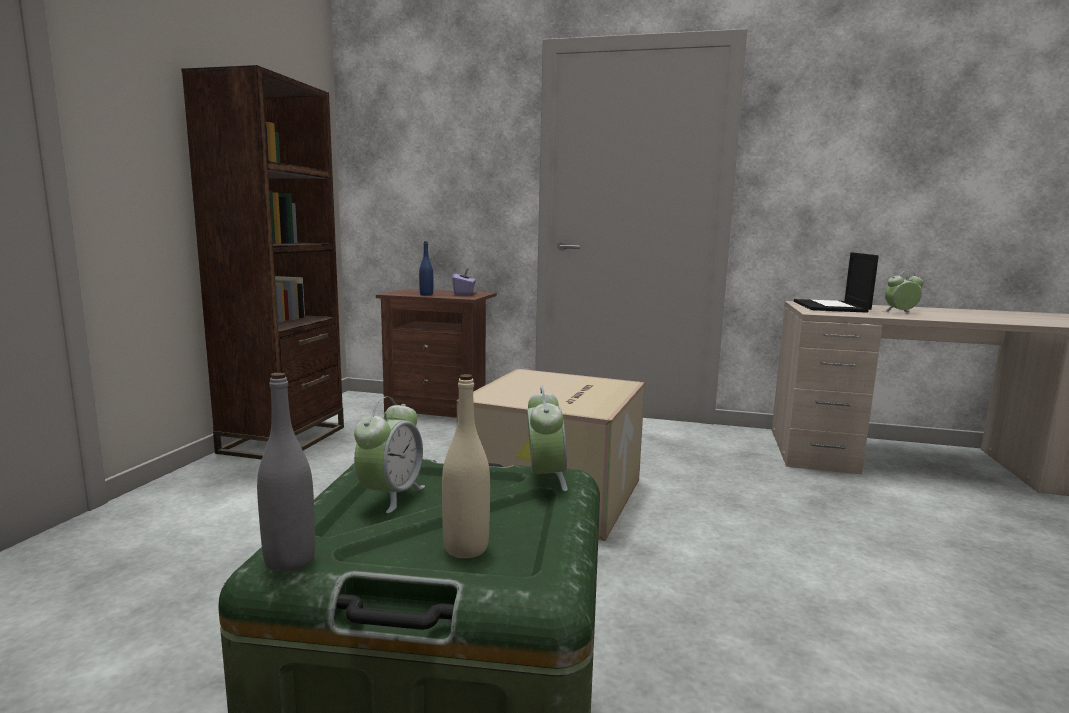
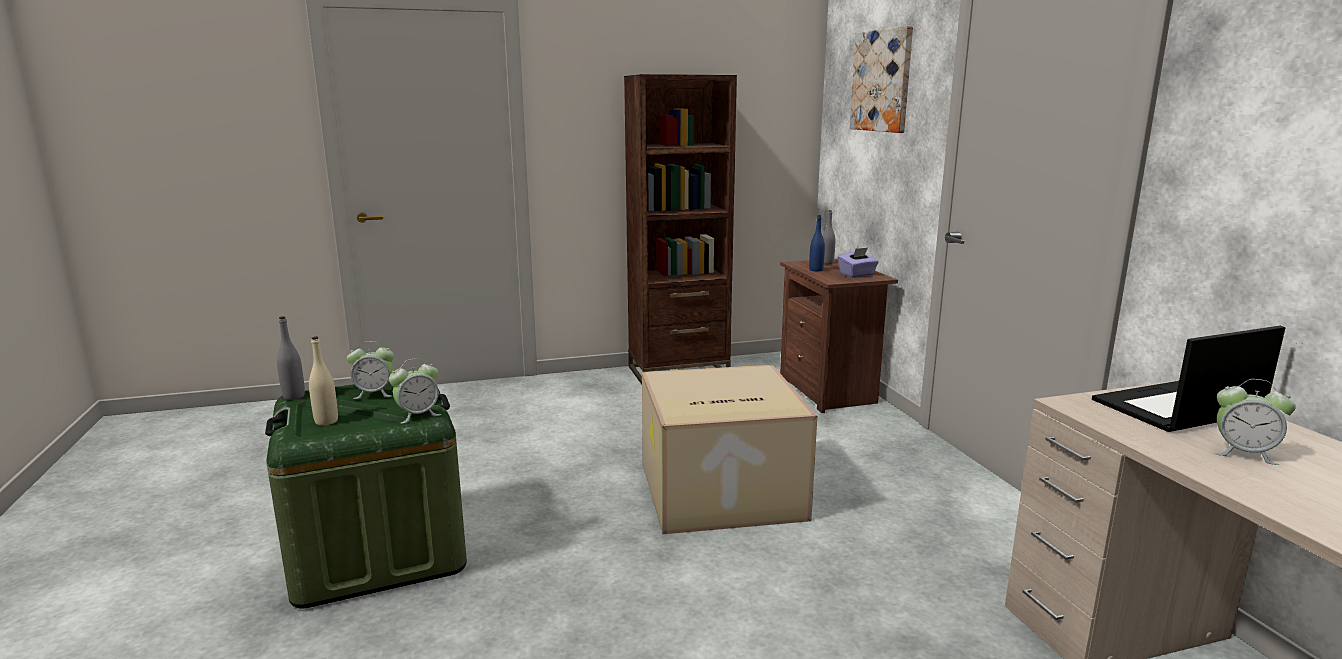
camera: 60 degrees right, 5 degrees up
(412, 291) = (827, 263): none -> grey bottle
(440, 122) = (882, 81): none -> picture
(900, 312) = (1243, 453): alarm clock -> alarm clock turned 150 degrees clockwise

